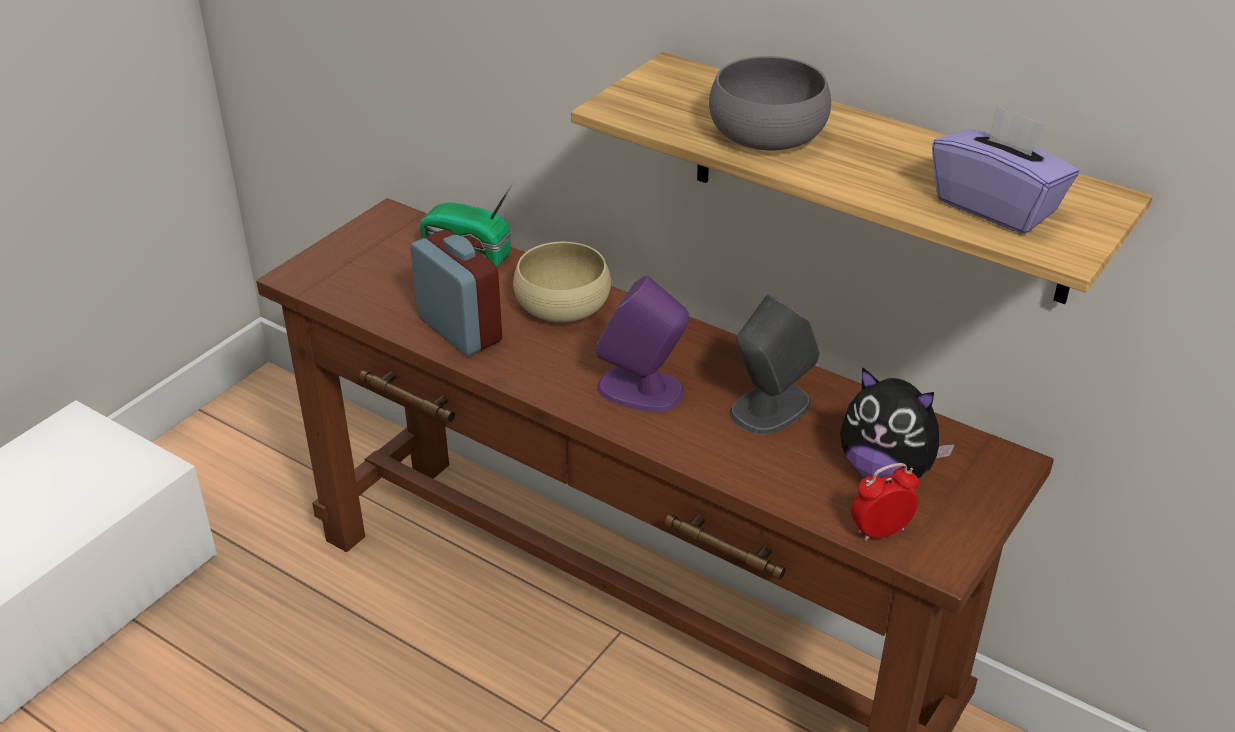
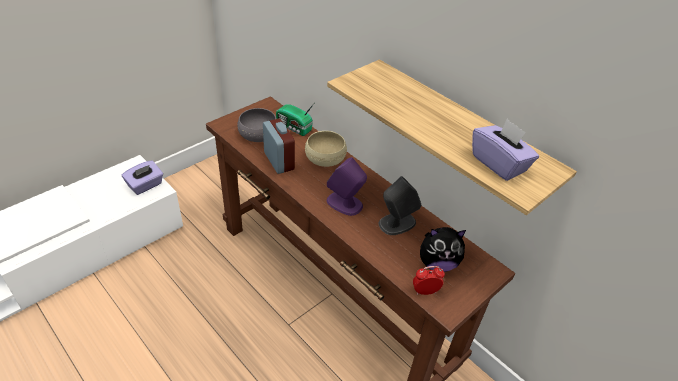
camera: 10 degrees right, 5 degrees up
(114, 467) = (145, 185): none -> purple tissue box
(766, 134) = (408, 108): grey bowl -> grey bowl (258, 134)
(886, 471) = (437, 263): plush toy -> plush toy turned 45 degrees counterclockwise

